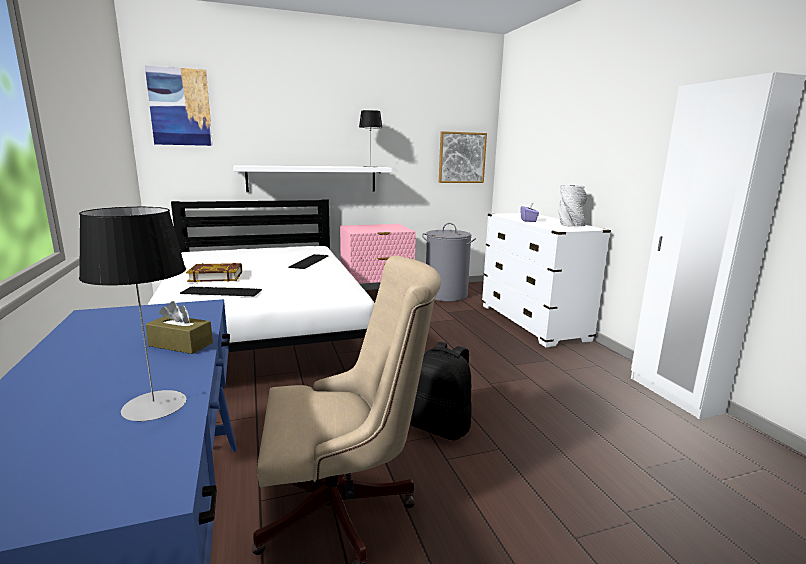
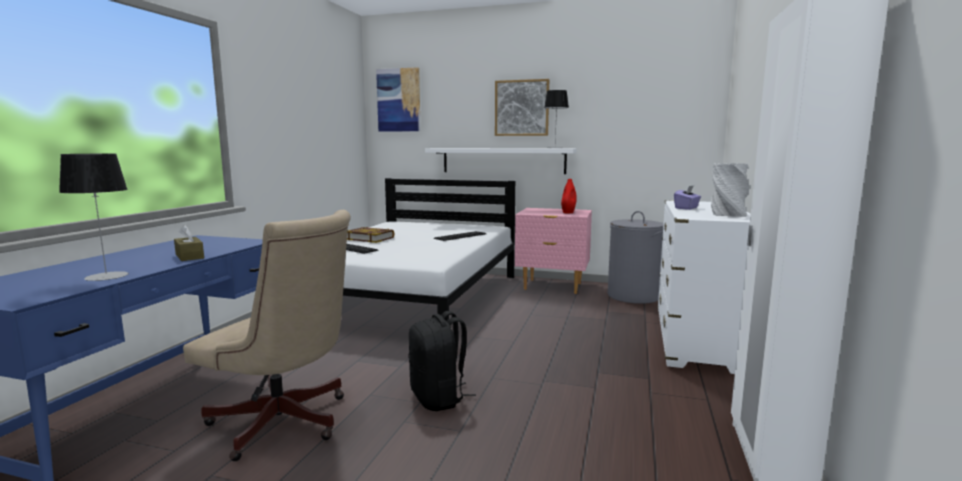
camera: 35 degrees right, 5 degrees down
(389, 228) = (568, 212): none -> red vase
(462, 157) = (675, 136): picture -> picture (521, 108)

